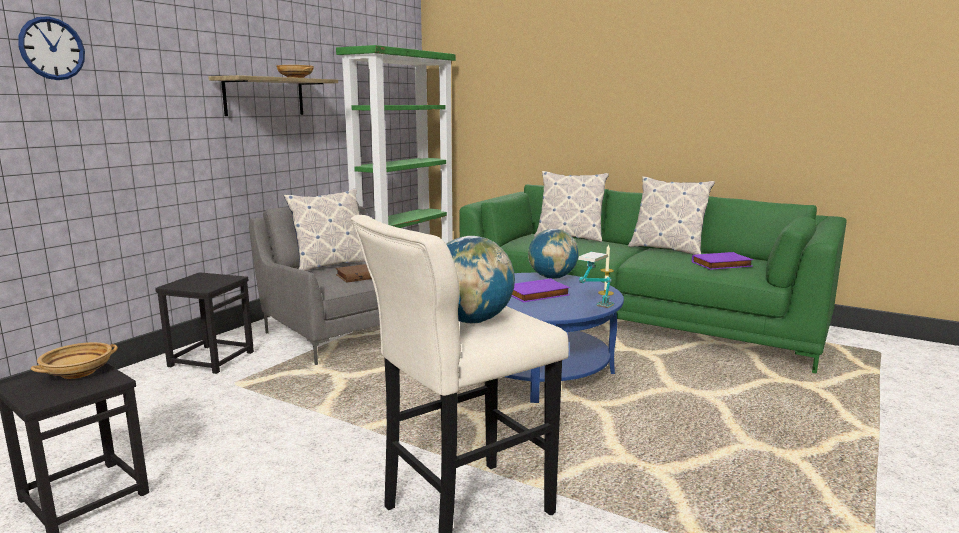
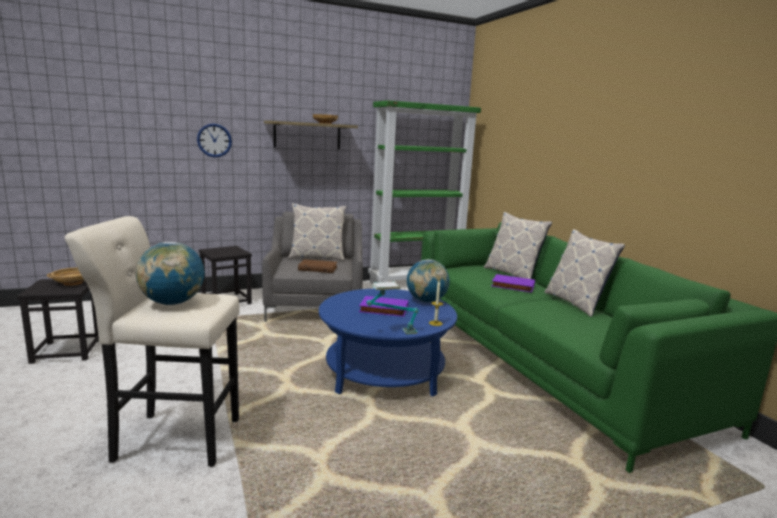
camera: 35 degrees right, 0 degrees up
(52, 48) = (160, 102): wall clock -> wall clock (214, 140)
(722, 264) = (588, 329): purple book -> purple book (512, 286)

